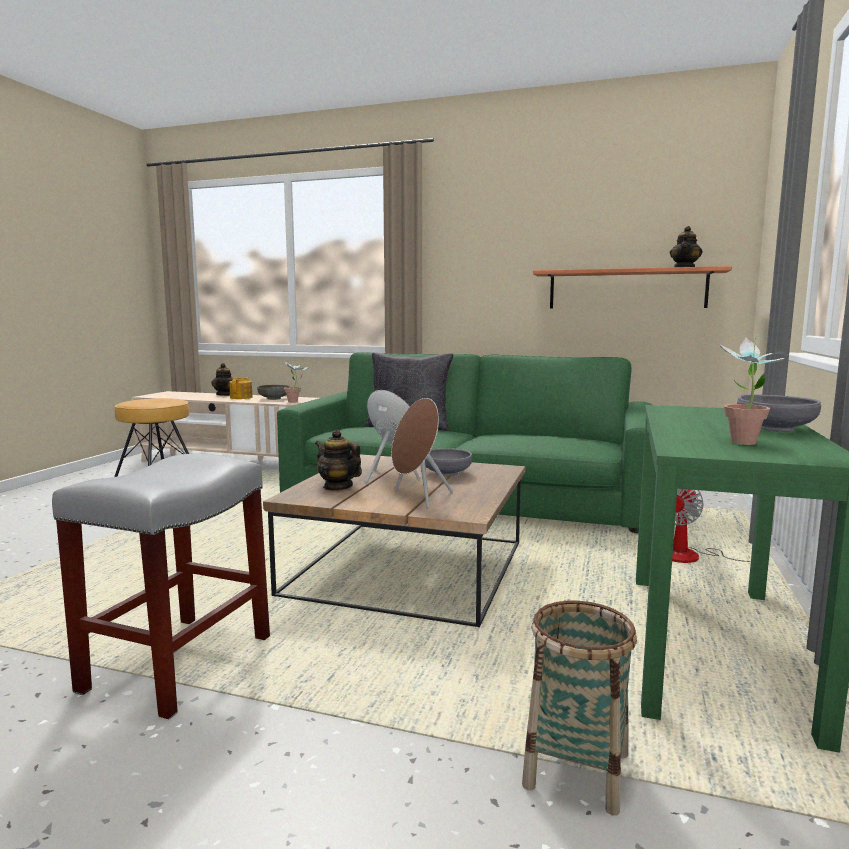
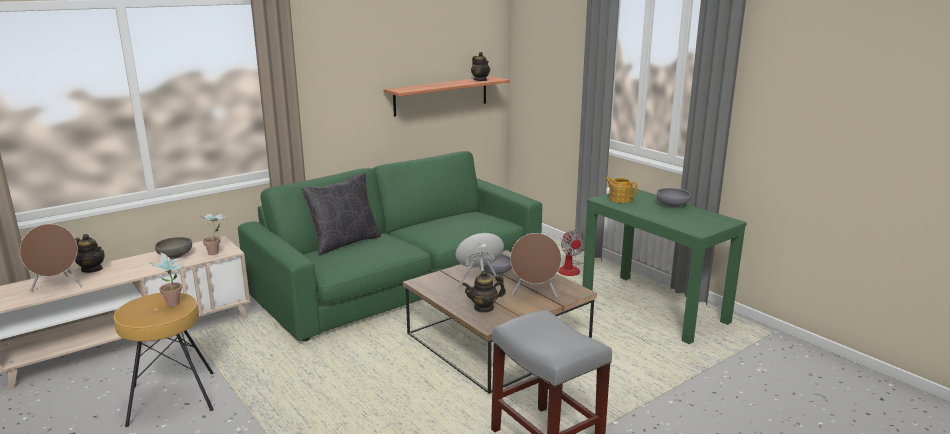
camera: 55 degrees left, 10 degrees up
(187, 396) = (58, 287): none -> brown speaker
(241, 397) = (133, 266): teapot -> teapot (619, 199)
(576, 771) = (709, 370): basket -> none
(745, 444) = (696, 221): potted plant -> potted plant (174, 305)

